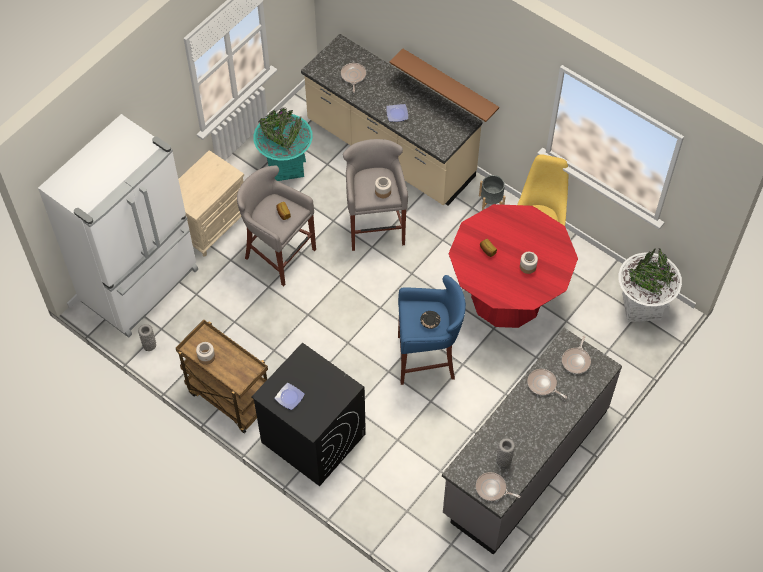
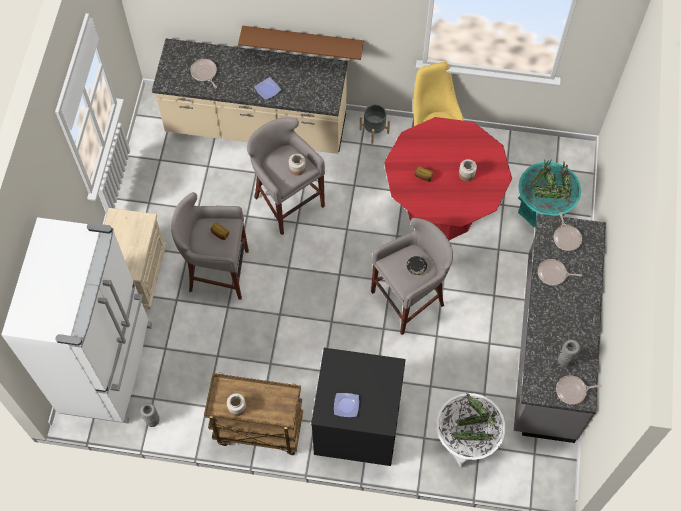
camera: 30 degrees left, 5 degrees up
(286, 166) = (171, 186): turquoise planter -> turquoise planter (541, 213)
(427, 358) = (410, 299): blue stool -> grey stool
(641, 306) = (555, 160): white planter -> white planter (465, 443)

